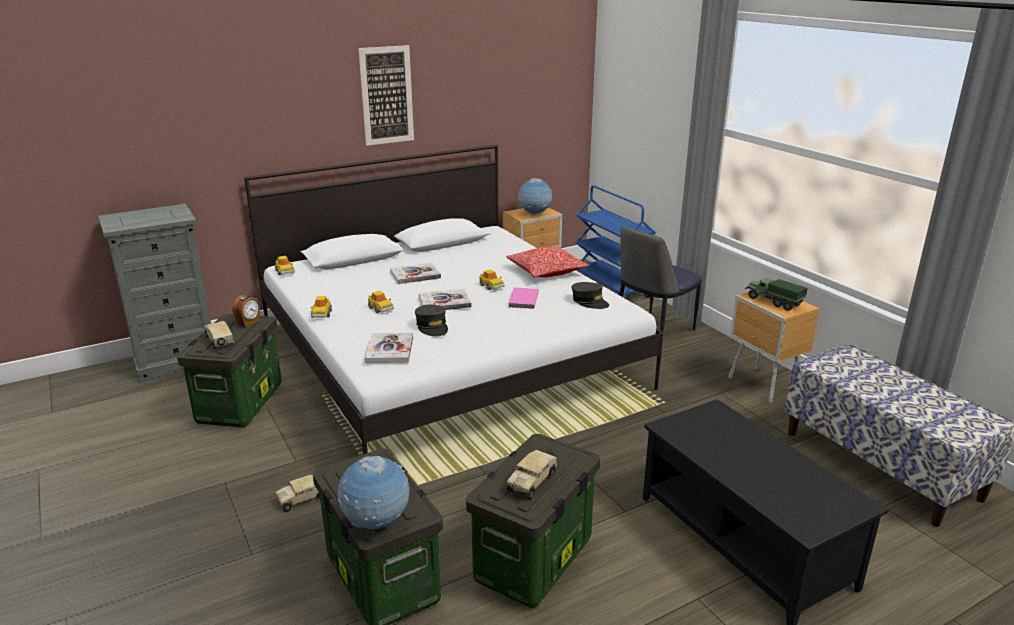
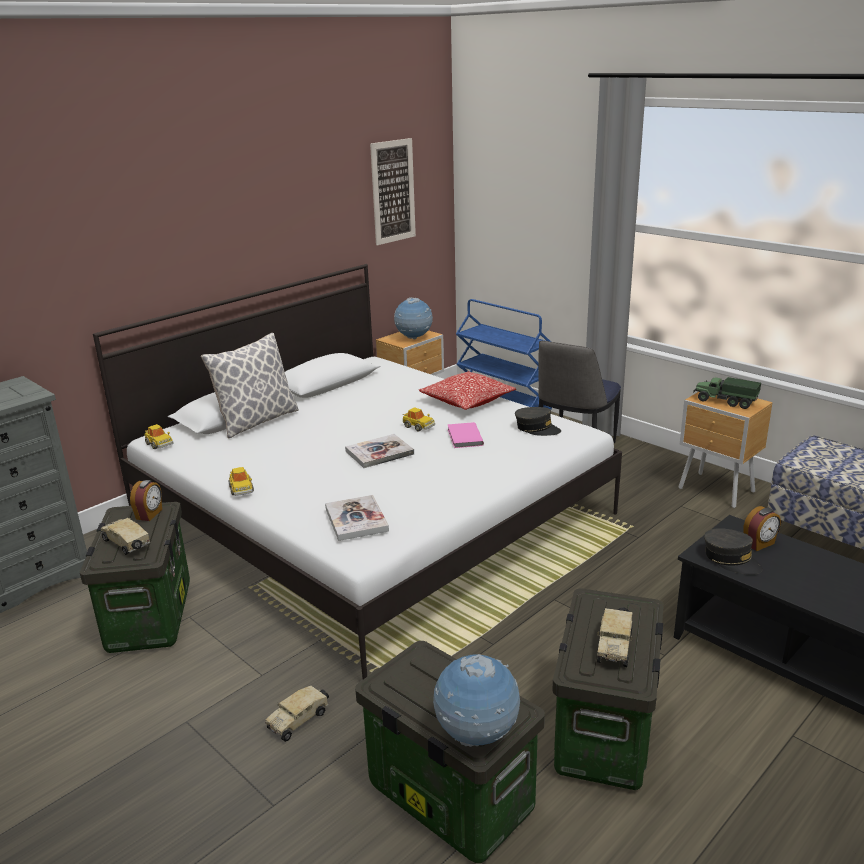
camera: 15 degrees left, 0 degrees up
(368, 264) = (257, 421): none -> pillow
(380, 308) = (309, 472): toy car -> none
(387, 95) = (247, 218): picture -> picture (393, 191)
(415, 275) = (322, 425): book -> none
(432, 327) = (386, 484): grey cap -> grey cap (731, 559)
(725, 427) = (759, 544): none -> alarm clock

